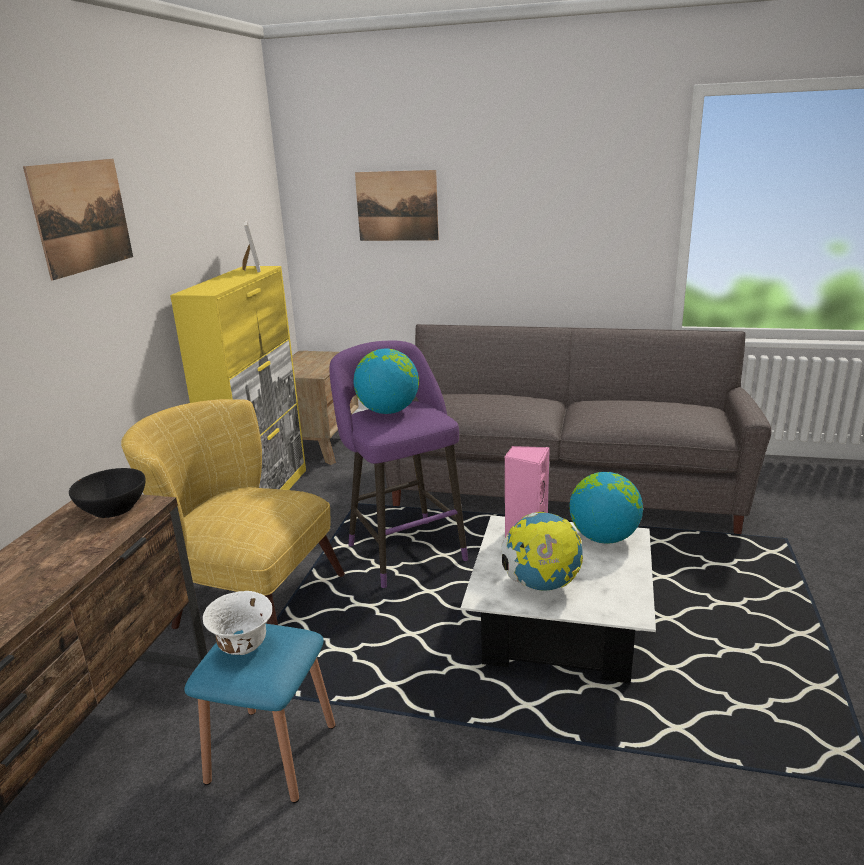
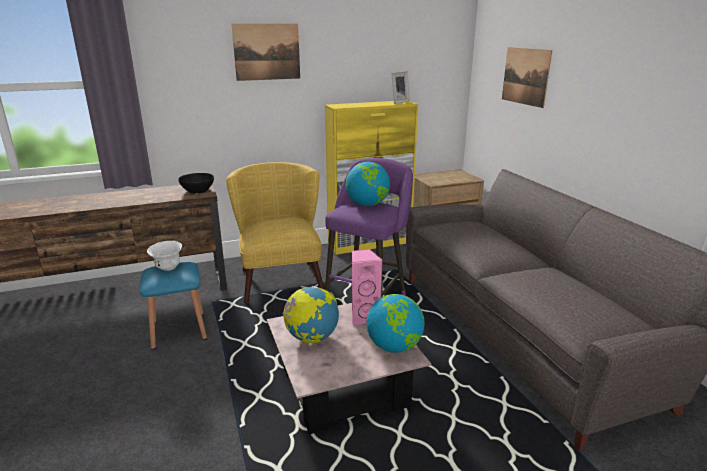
camera: 55 degrees right, 0 degrees up
(560, 628) = (343, 386): white coffee table -> pink coffee table

